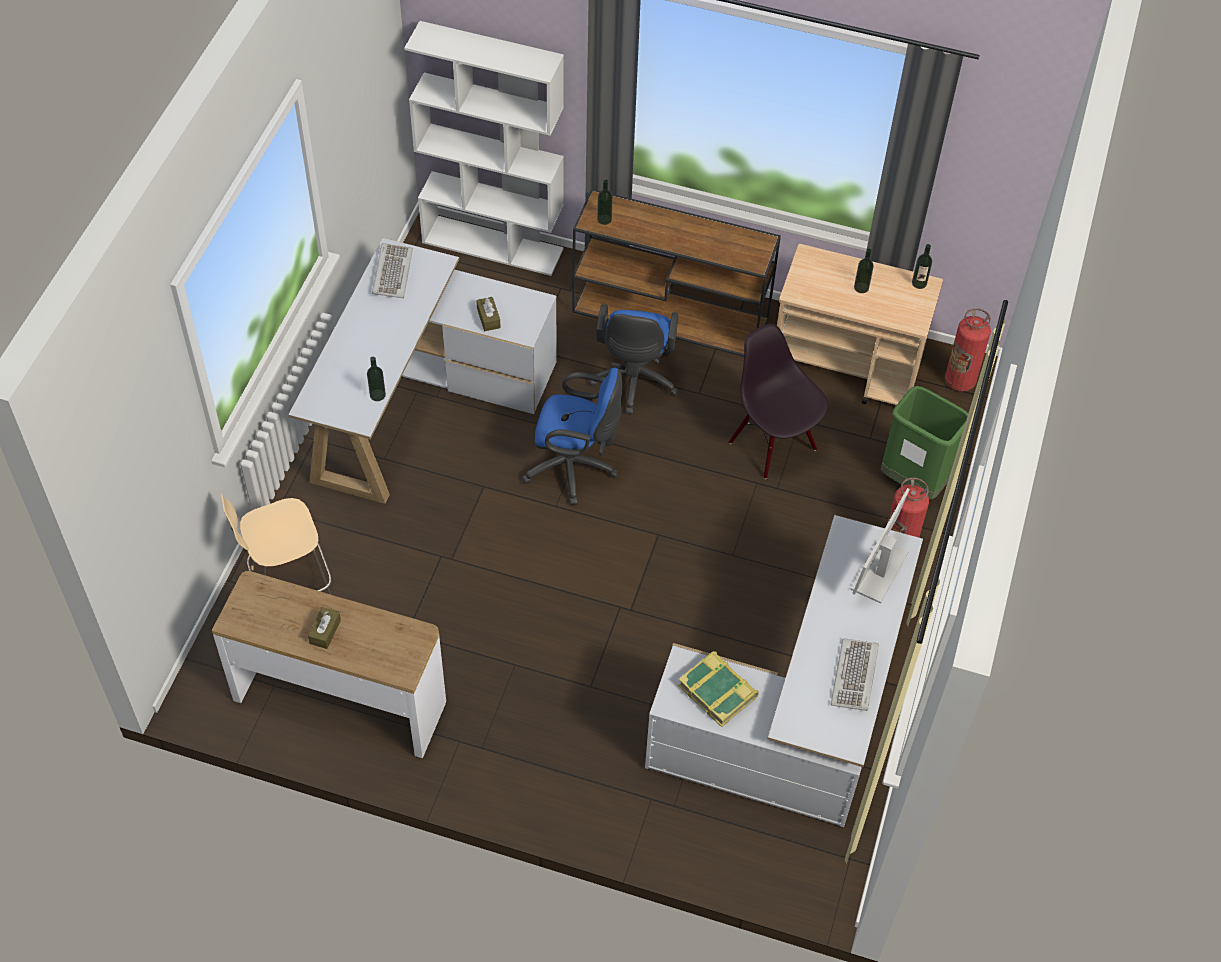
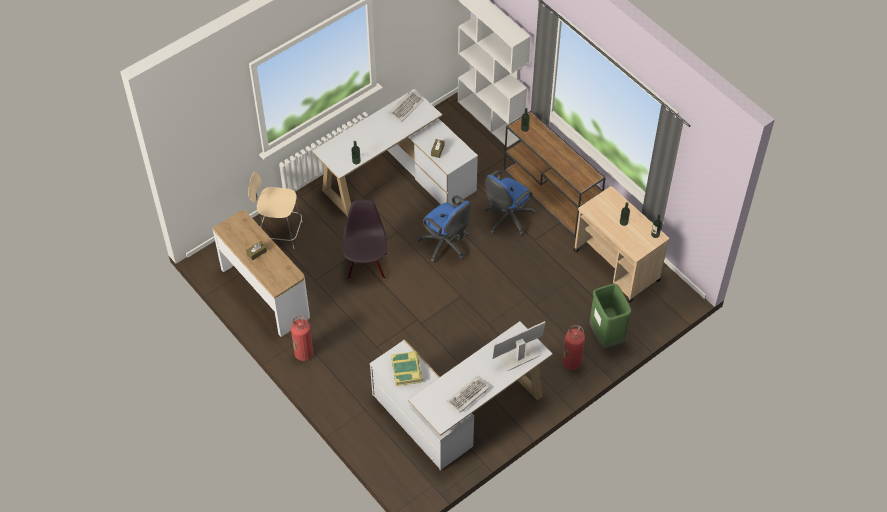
camera: 35 degrees right, 0 degrees up
(773, 445) = (550, 283): black chair -> black chair (366, 266)
(960, 381) = (672, 300): fire extinguisher -> fire extinguisher (304, 353)

